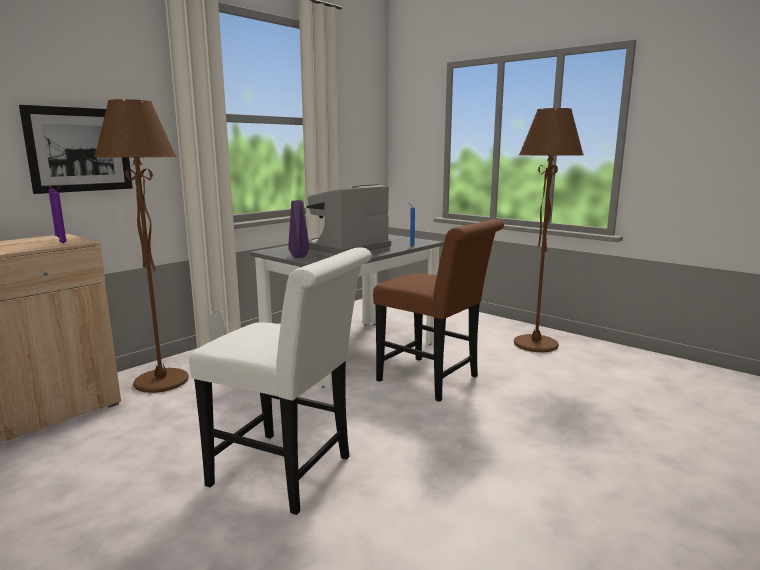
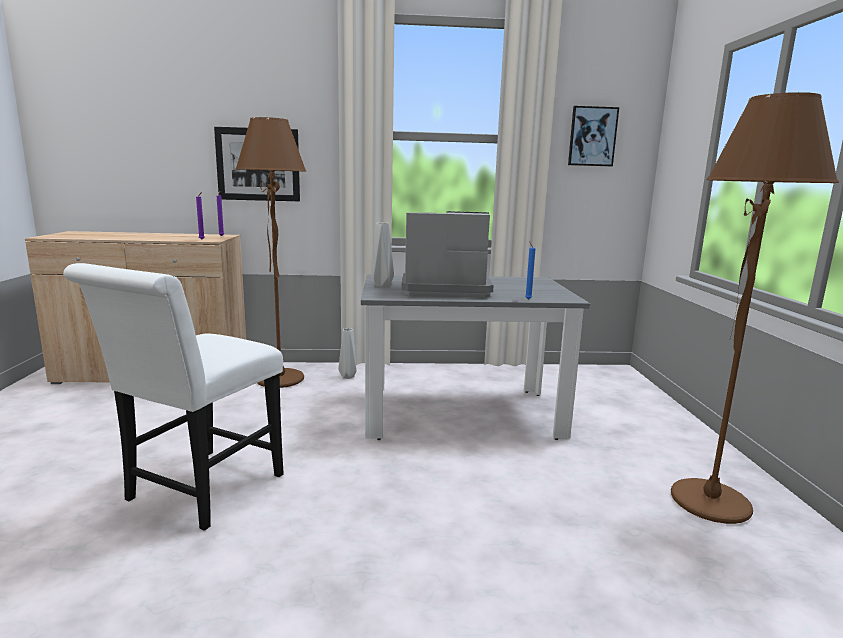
camera: 45 degrees right, 0 degrees up
(289, 473) = (198, 492): white chair -> white chair turned 45 degrees clockwise
(299, 257) = (381, 286): purple vase -> grey vase
(353, 119) = (592, 136): none -> picture
(434, 380) = (476, 479): brown chair -> none

